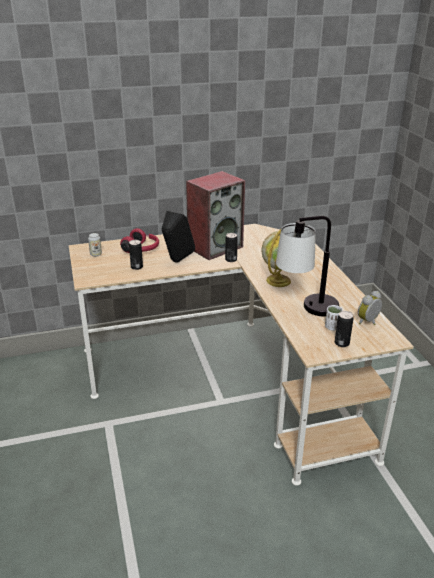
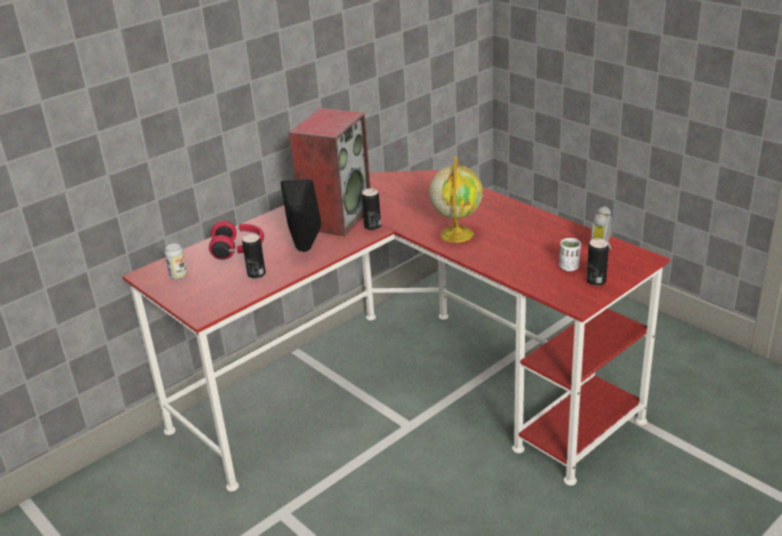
camera: 25 degrees left, 0 degrees up
(234, 378) = (403, 391): beige desk -> red desk
(306, 311) = (523, 258): table lamp -> none

